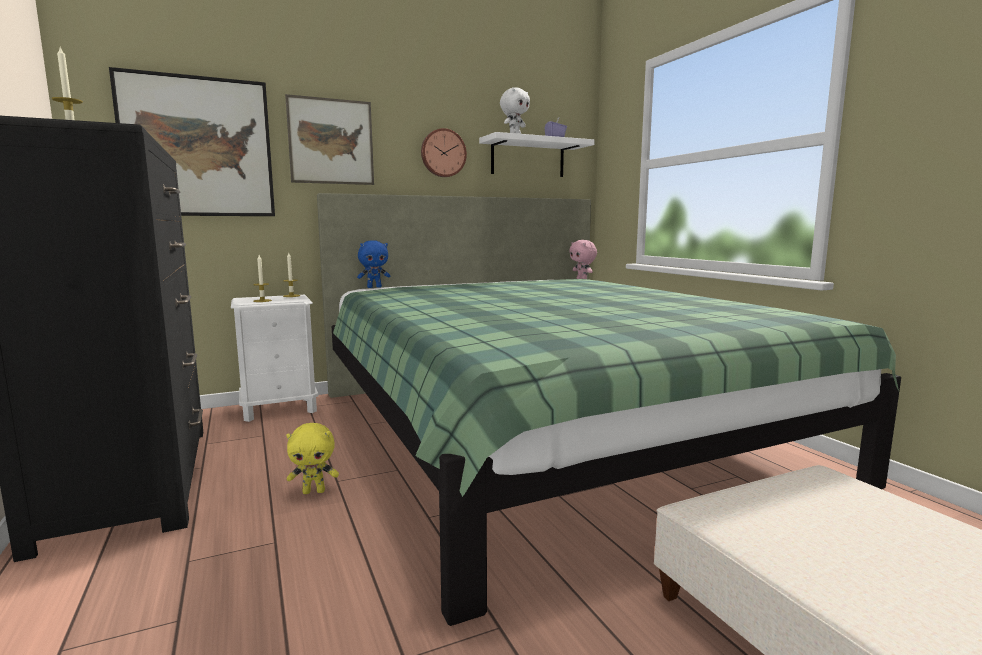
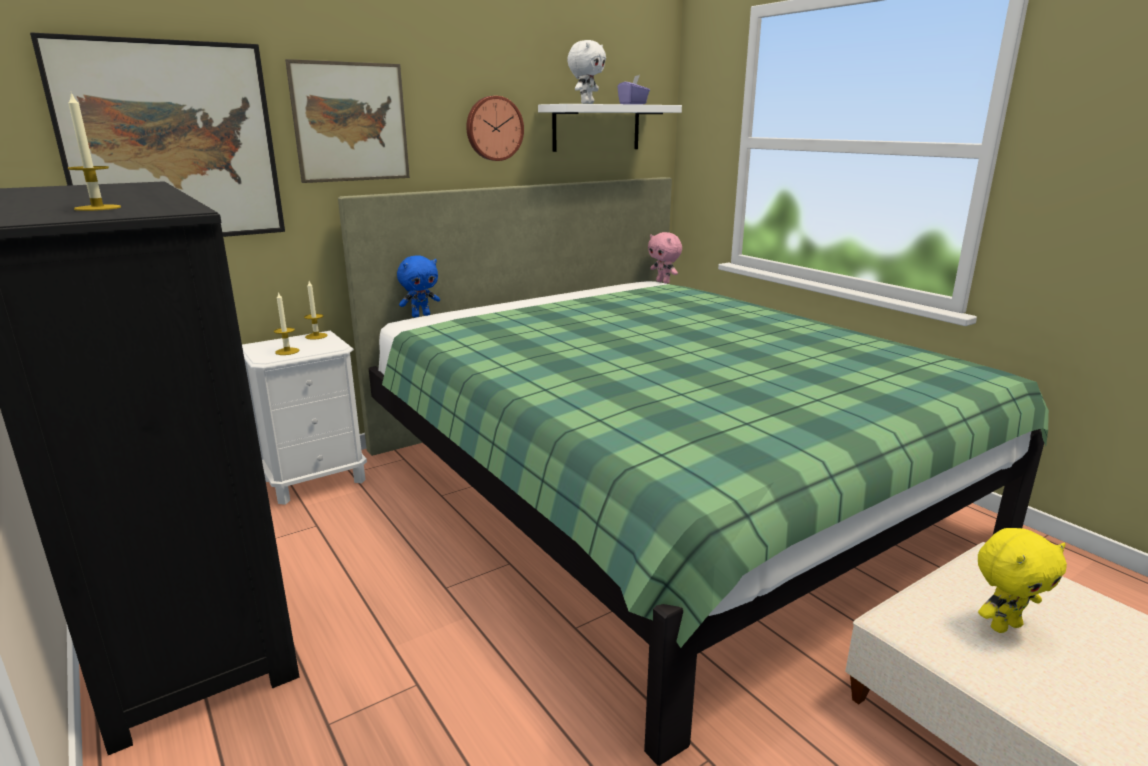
camera: 10 degrees left, 10 degrees up
(314, 491) = (426, 606): yellow plush toy -> yellow plush toy (1004, 625)

